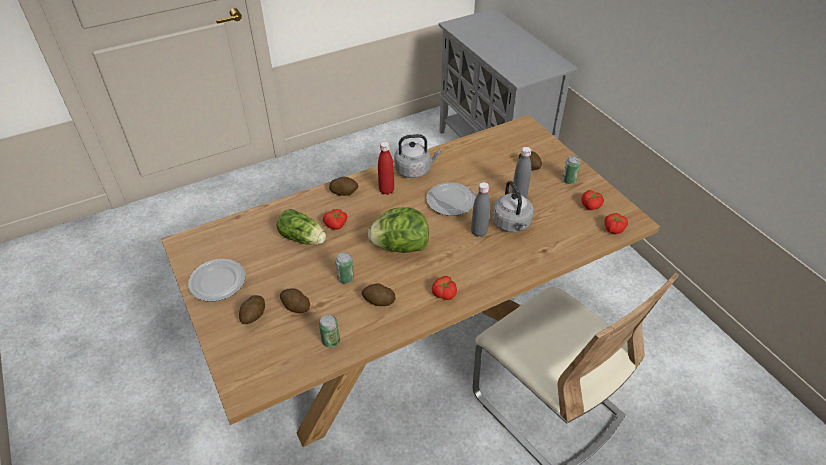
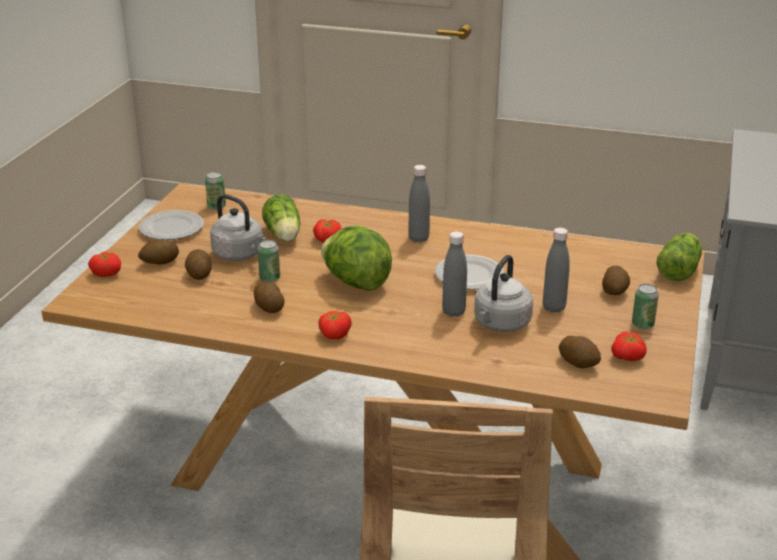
camera: 45 degrees right, 15 degrees down
(331, 341) = (186, 310): can -> can (216, 206)
(344, 192) = (376, 221): potato -> potato (579, 363)
(386, 190) = (418, 238): red bottle -> grey bottle
(414, 170) = (476, 237): grey kettle -> grey kettle (240, 254)
(536, 133) = (679, 269): none -> lettuce
(613, 228) = (618, 388): tomato -> tomato (107, 273)

